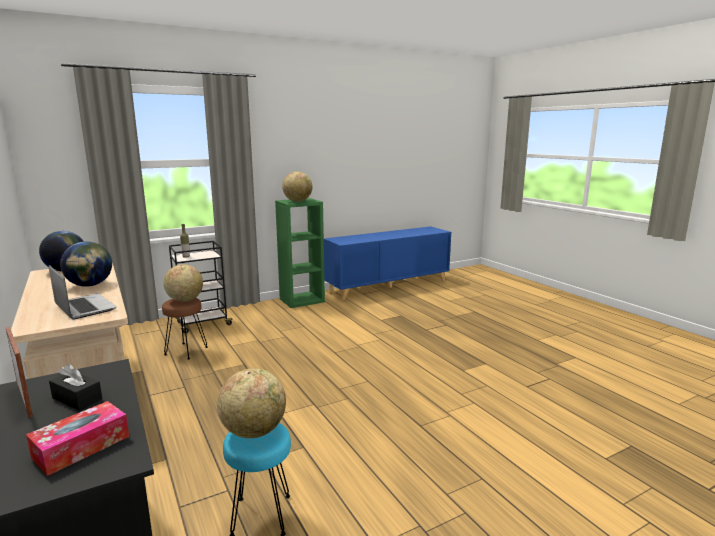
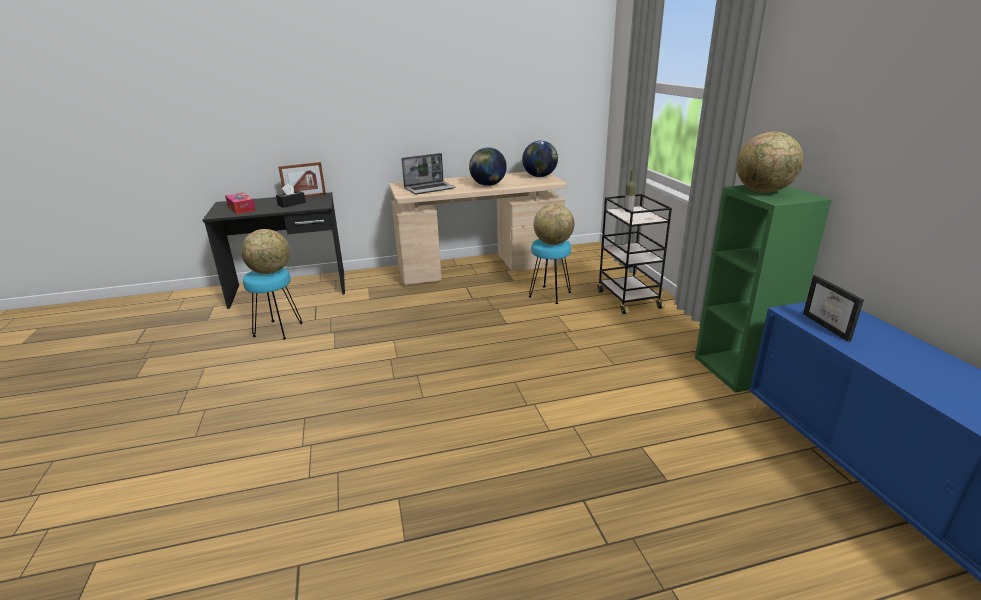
camera: 105 degrees right, 10 degrees up
(186, 351) = (549, 295): brown stool -> turquoise stool
(354, 240) = (832, 327): none -> picture frame

